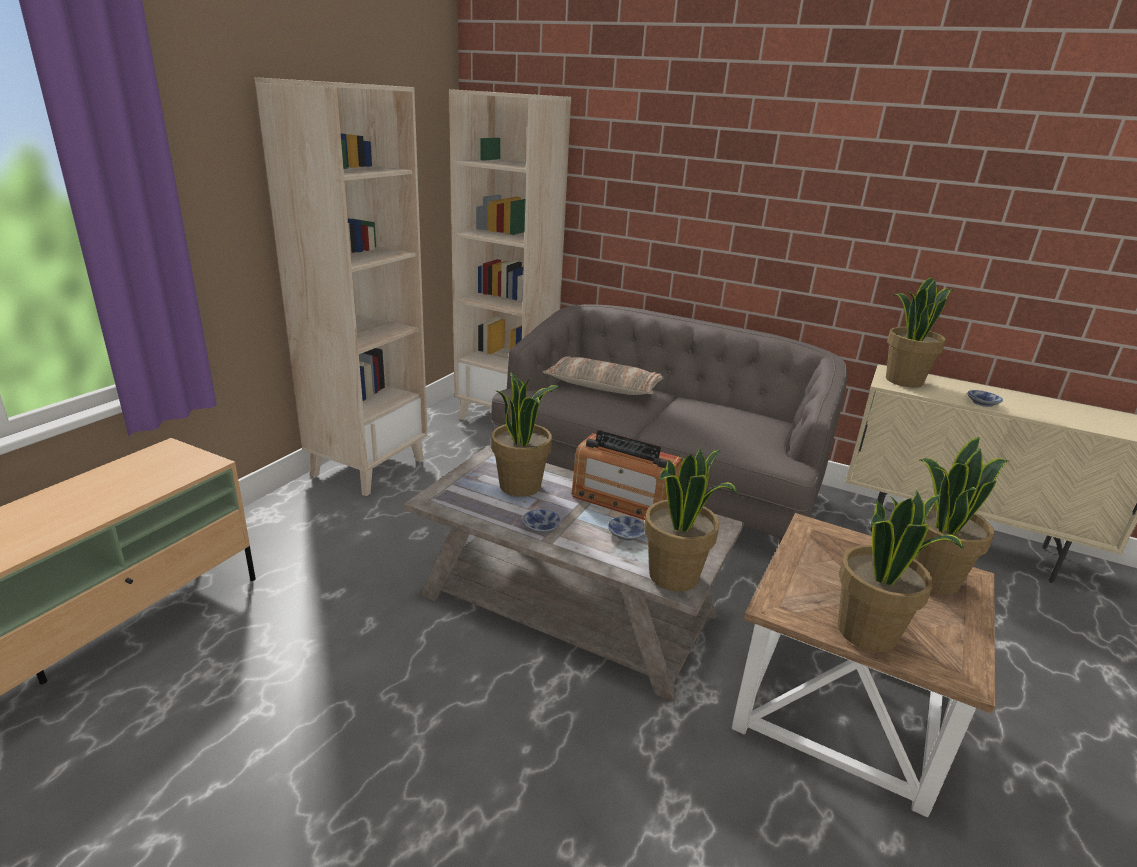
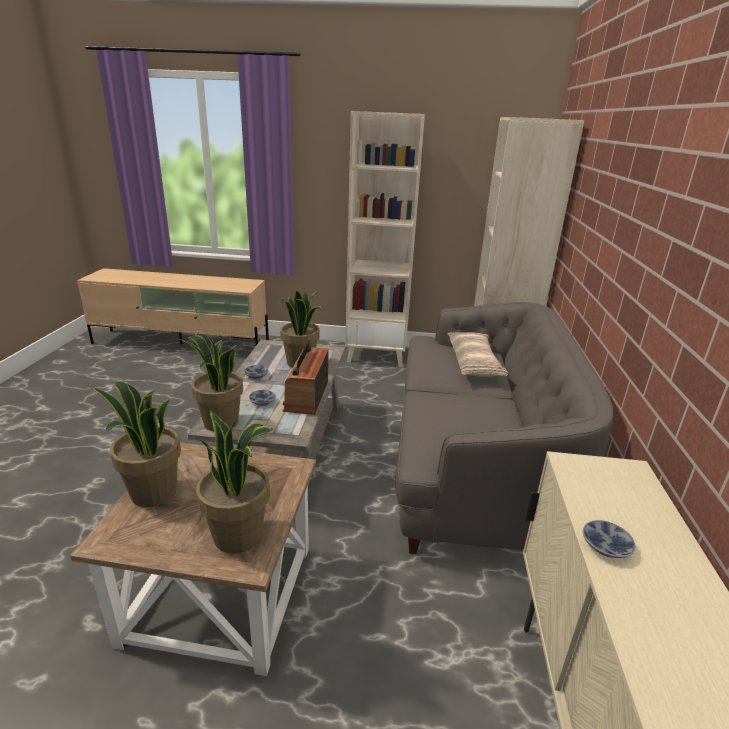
camera: 70 degrees right, 0 degrees up
(903, 380) = (604, 477): potted plant -> none

